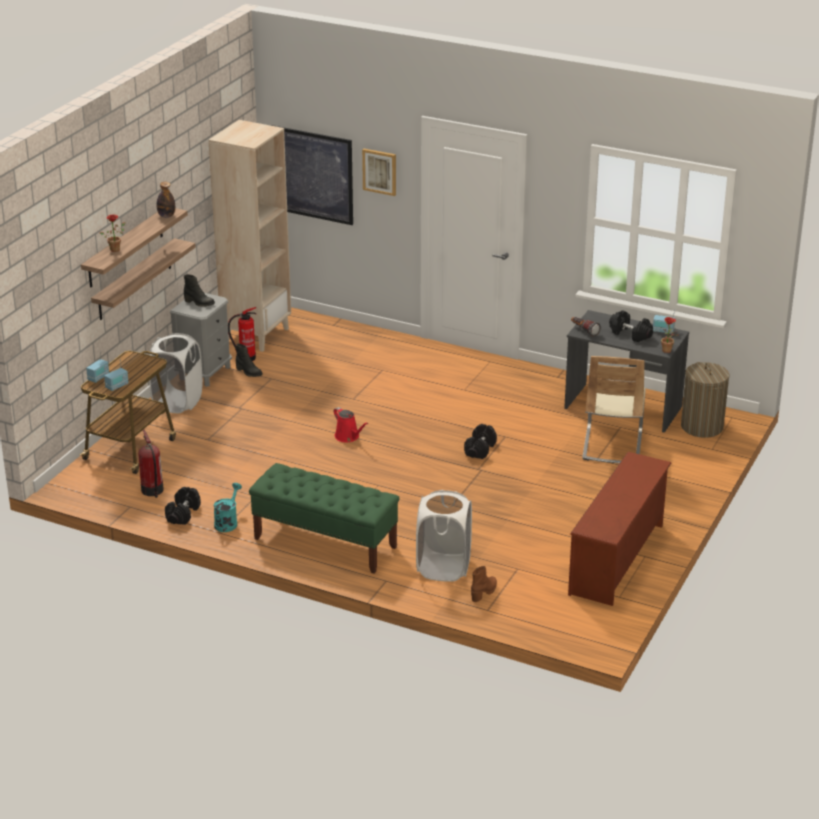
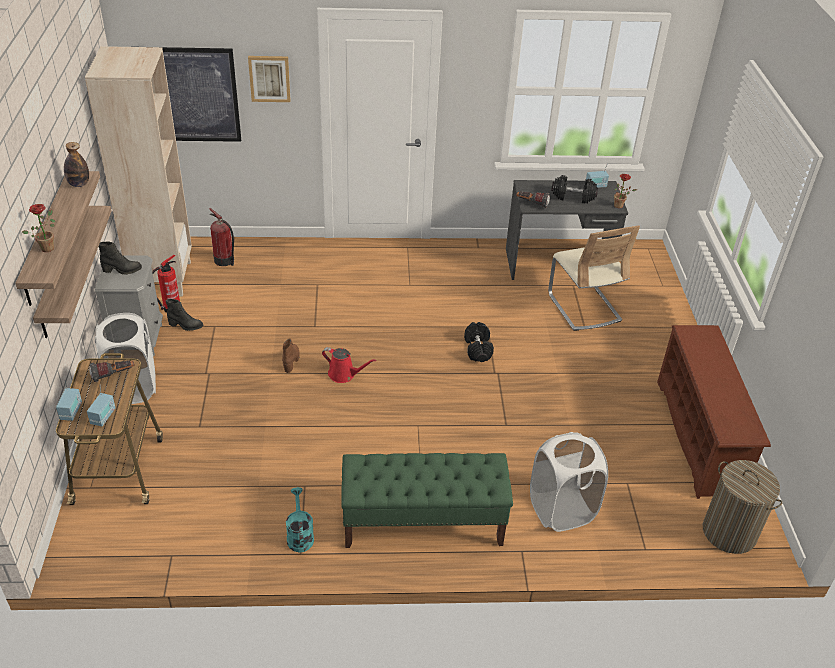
camera: 30 degrees left, 10 degrees up
(142, 365) = (113, 375): none -> flashlight
(152, 491) = (184, 521): fire extinguisher -> fire extinguisher (225, 261)
(183, 514) = (241, 542): black dumbbell -> none
(484, 592) = (623, 527): brown boot -> brown boot (291, 361)
(702, 427) = (635, 265): laundry basket -> laundry basket (729, 532)

